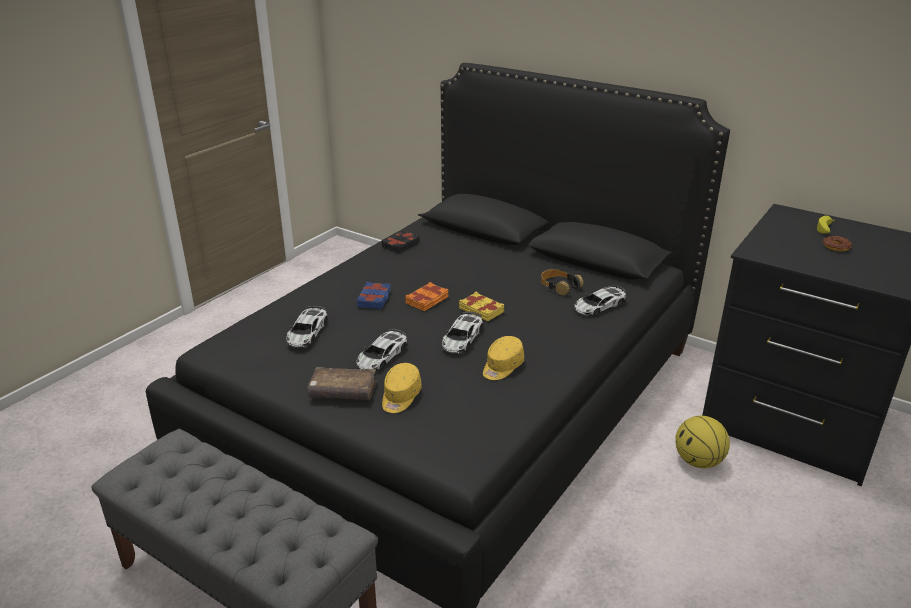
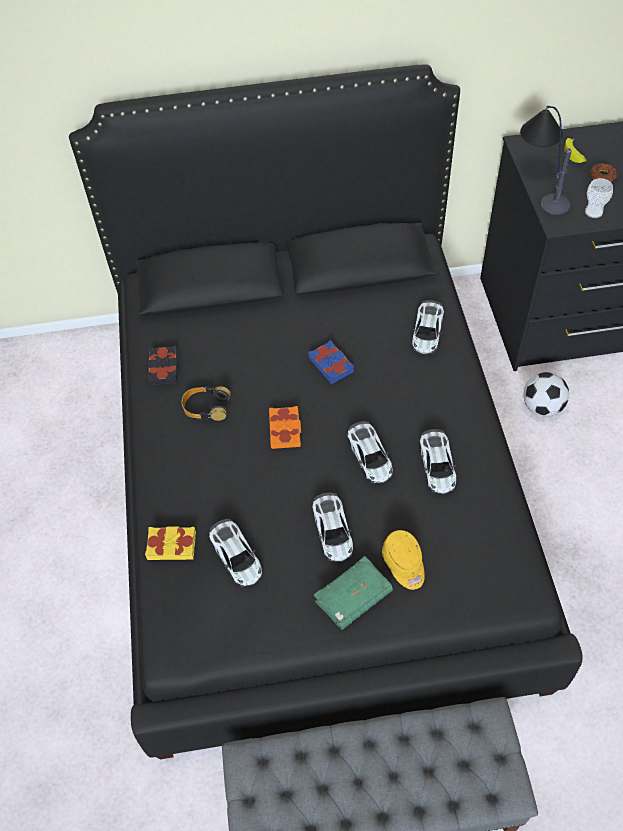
camera: 40 degrees left, 25 degrees up
(343, 392) = (353, 597): brown book -> green book
(374, 299) = (237, 464): blue book -> blue book (331, 364)
(481, 310) = (344, 407): yellow book -> yellow book (171, 545)
(502, 367) = (437, 465): yellow cap -> toy car
(559, 286) = (370, 327): headphones -> headphones (206, 407)
(698, 461) = (542, 407): basketball -> football
(767, 232) = (540, 185): none -> table lamp
(796, 259) = (593, 212): none -> cup

